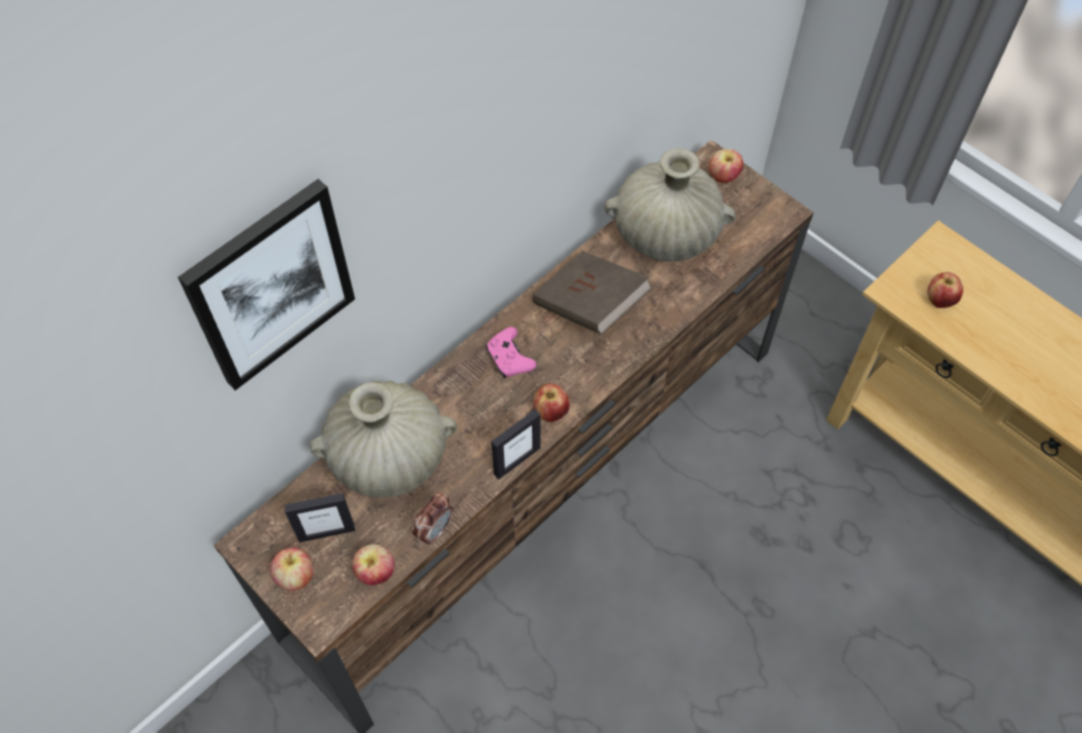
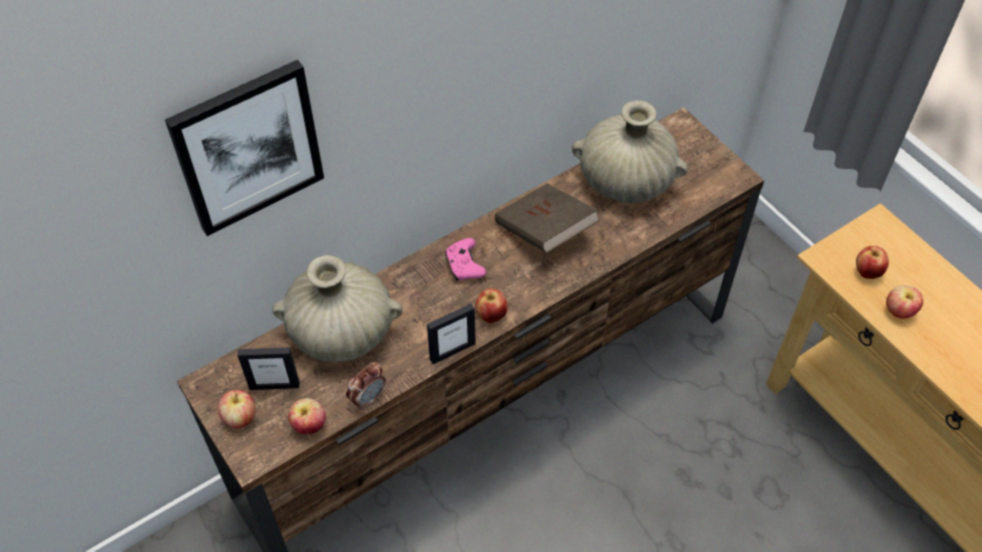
camera: 10 degrees right, 5 degrees down
(723, 177) = (688, 139): apple -> apple (899, 311)

